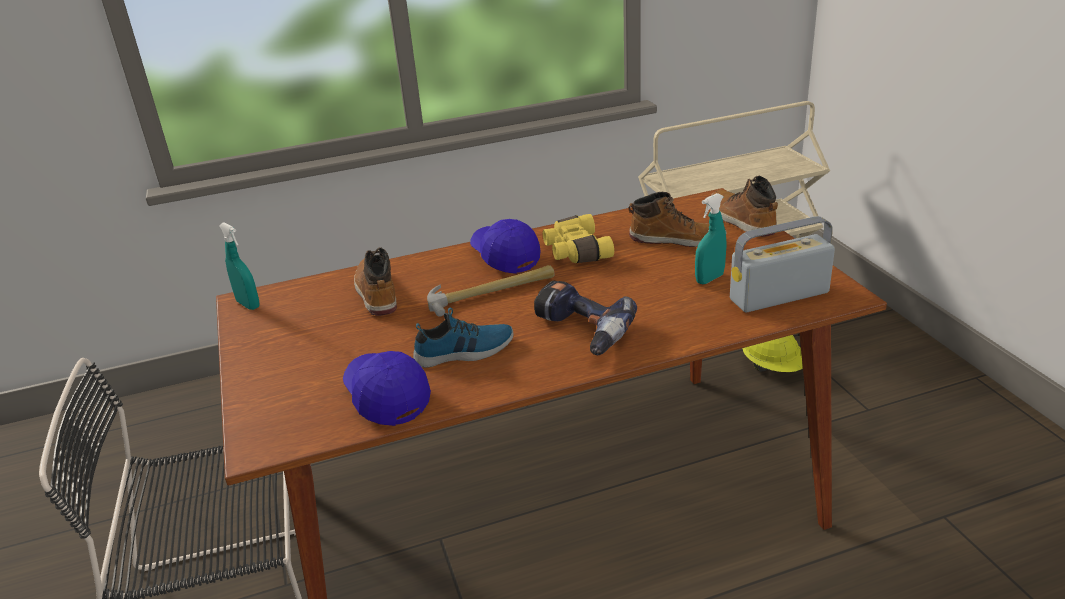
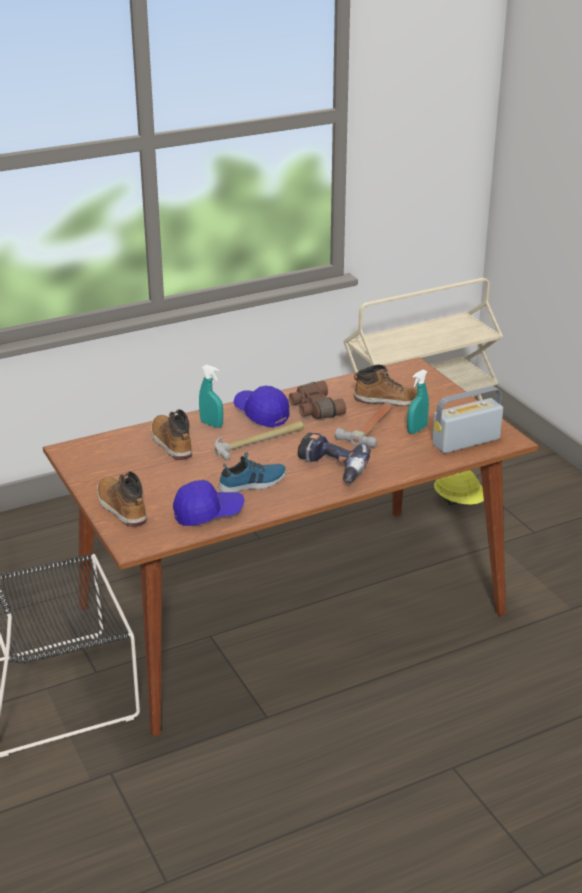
camera: 10 degrees left, 0 degrees up
(248, 304) = (73, 453): turquoise spray bottle -> turquoise spray bottle (211, 424)
(386, 397) = (208, 514): blue cap -> blue cap turned 120 degrees clockwise
(575, 251) = (314, 409): yellow binoculars -> brown binoculars
(646, 275) = (371, 427): none -> hammer
(740, 220) = (435, 384): boot -> boot (121, 508)

